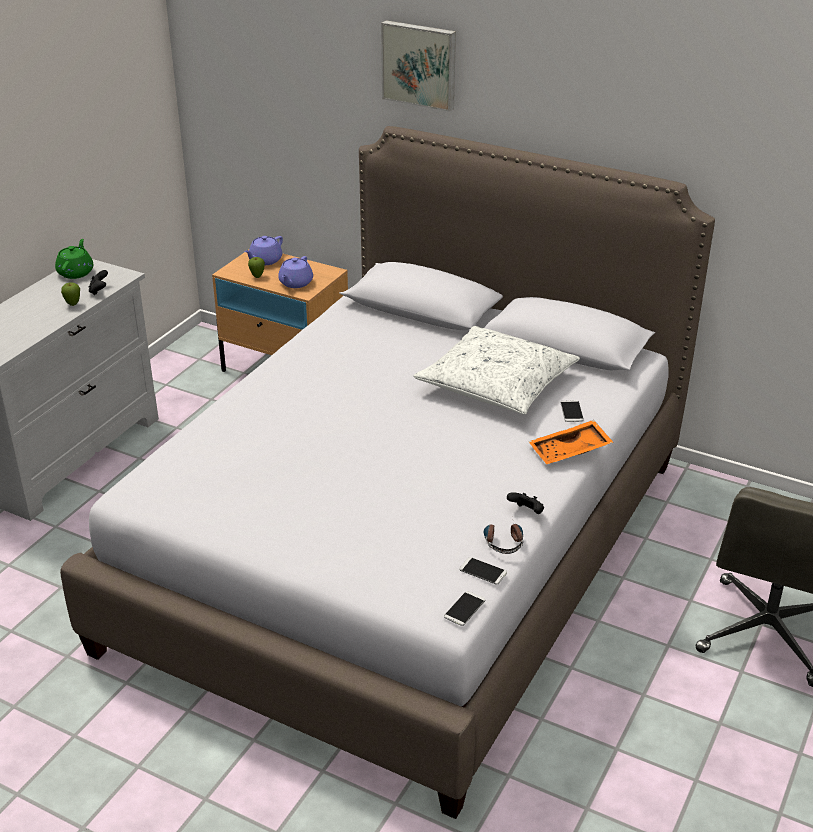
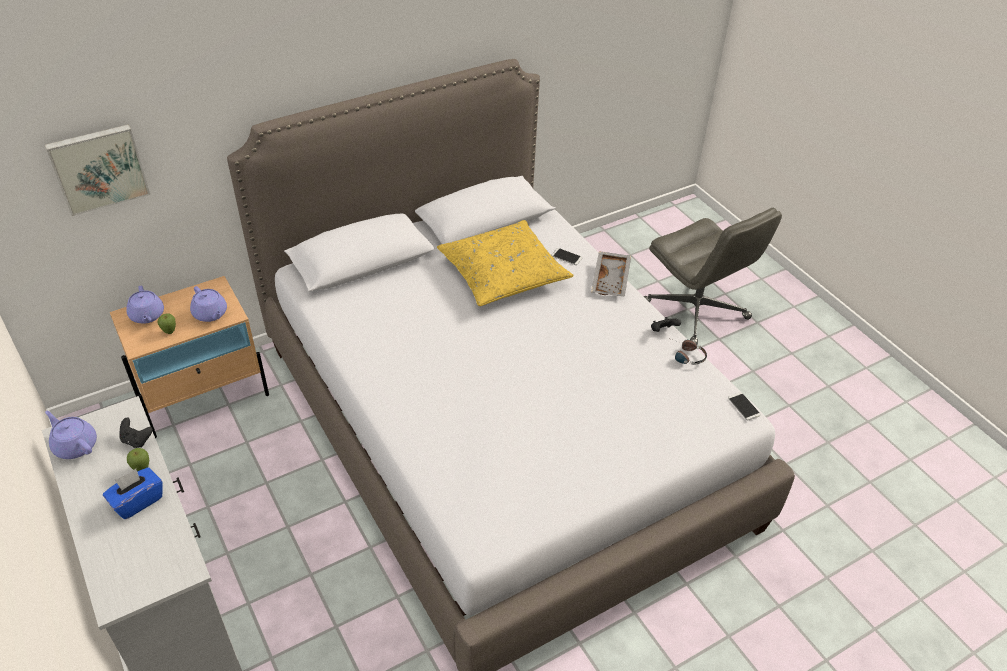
camera: 60 degrees left, 10 degrees up
(42, 315) = (137, 501): none -> blue tissue box
(76, 272) = (75, 445): green teapot -> purple teapot
(420, 64) = (261, 56): picture -> picture (98, 168)
(483, 571) = (711, 380): phone -> none
(496, 384) = (503, 273): white pillow -> yellow pillow
(570, 452) = (611, 280): orange tray -> grey tray

